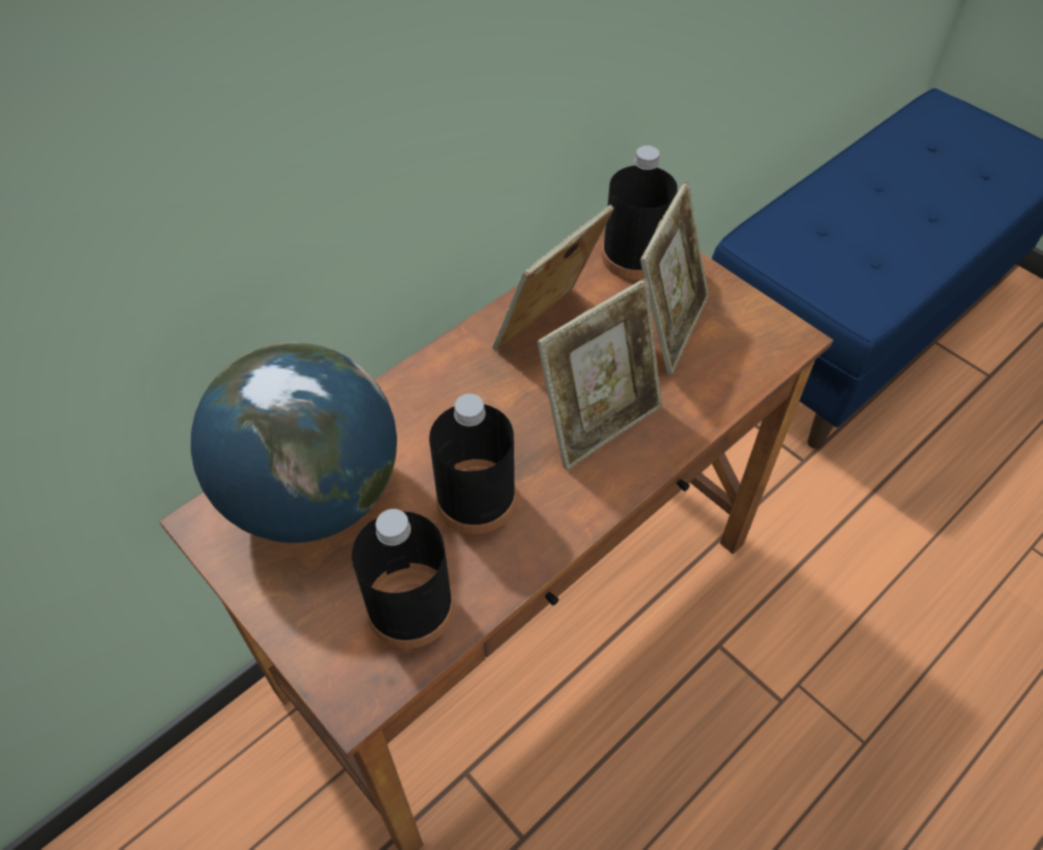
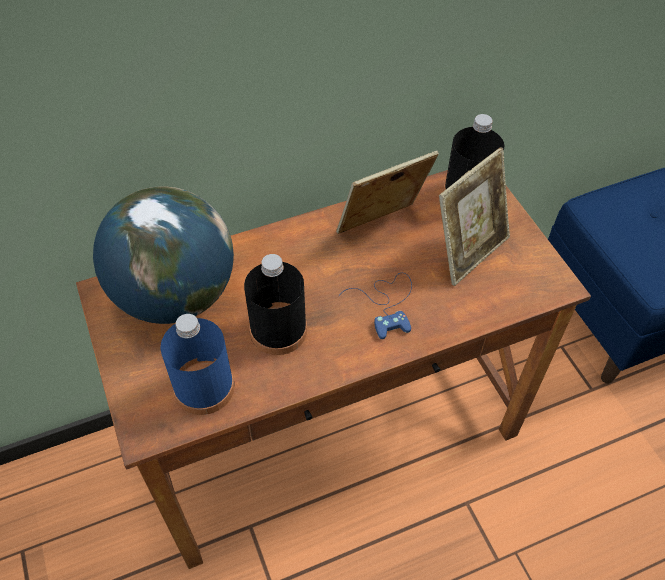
camera: 20 degrees right, 0 degrees up
(410, 607) = (204, 387): black bottle -> blue bottle
(599, 422) = (387, 304): picture frame -> blue game controller

